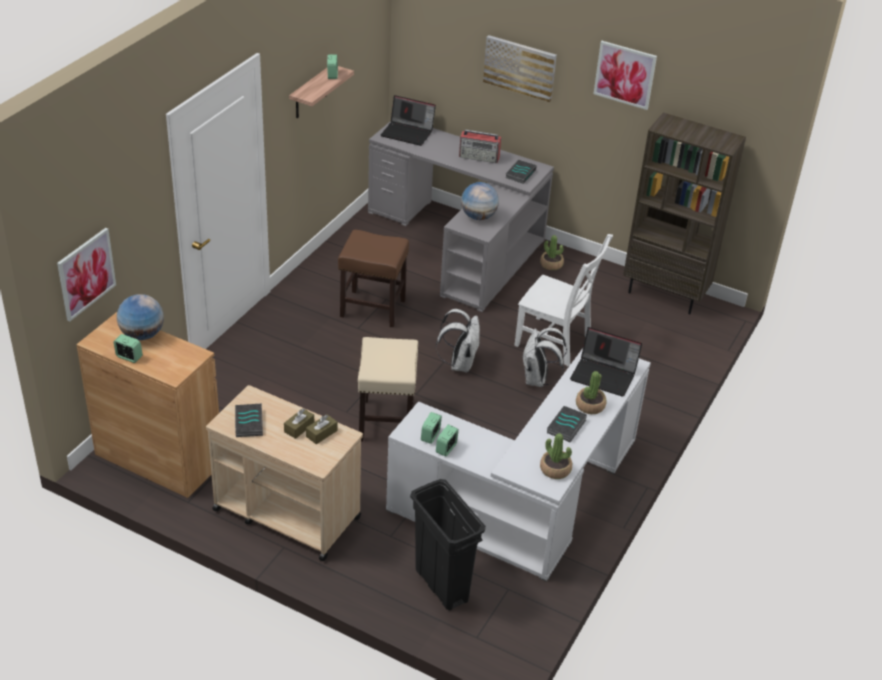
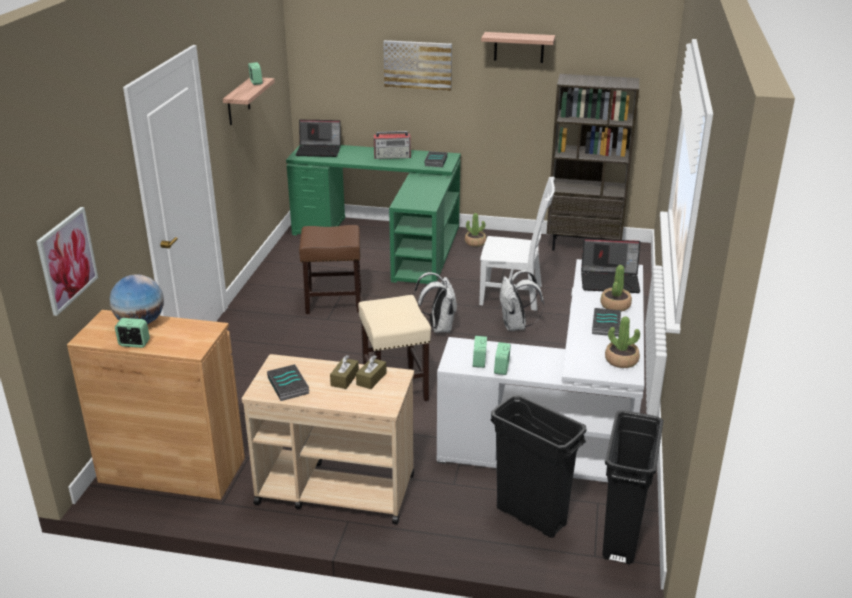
camera: 15 degrees left, 10 degrees down
(463, 242) = (389, 241): grey desk -> green desk
(478, 216) = (416, 196): globe -> none
(509, 627) = (621, 538): none -> black trash can
(625, 74) = (519, 47): picture -> shelf

